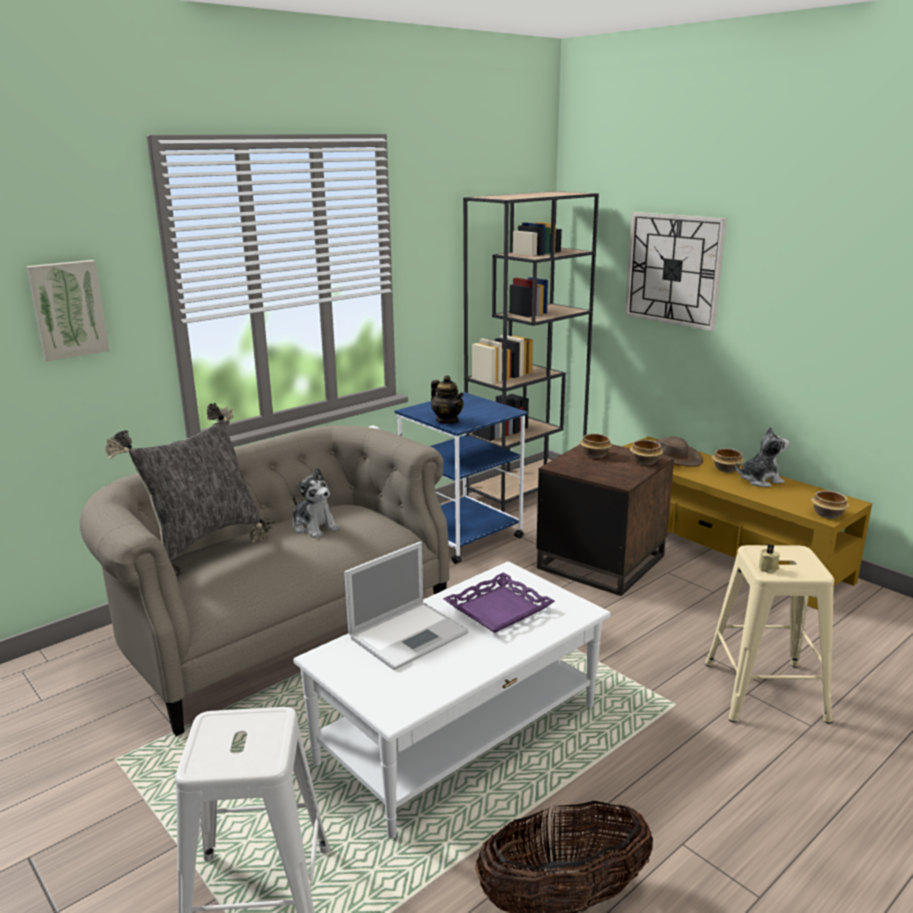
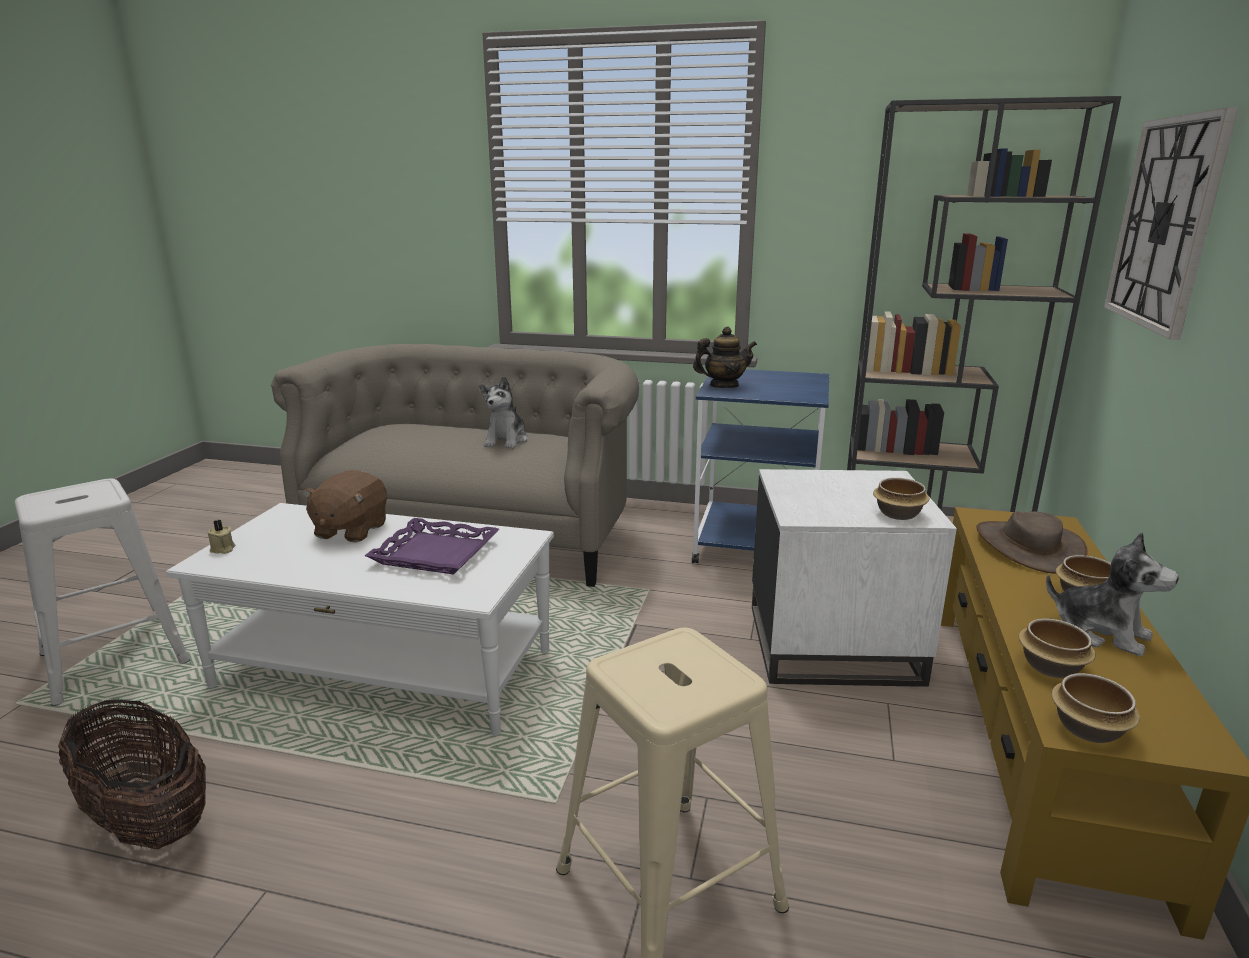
camera: 55 degrees right, 0 degrees up
(68, 309) = (408, 193): picture -> none
(202, 554) = (413, 426): pillow -> none
(410, 634) = (350, 530): laptop -> brown plush toy
(447, 420) = (723, 386): teapot -> teapot turned 120 degrees counterclockwise
(594, 455) = (859, 484): bowl -> bowl (1050, 666)
(600, 562) = (832, 643): brown side table -> white side table
(768, 568) = (630, 662): beige candle -> beige candle (223, 549)

